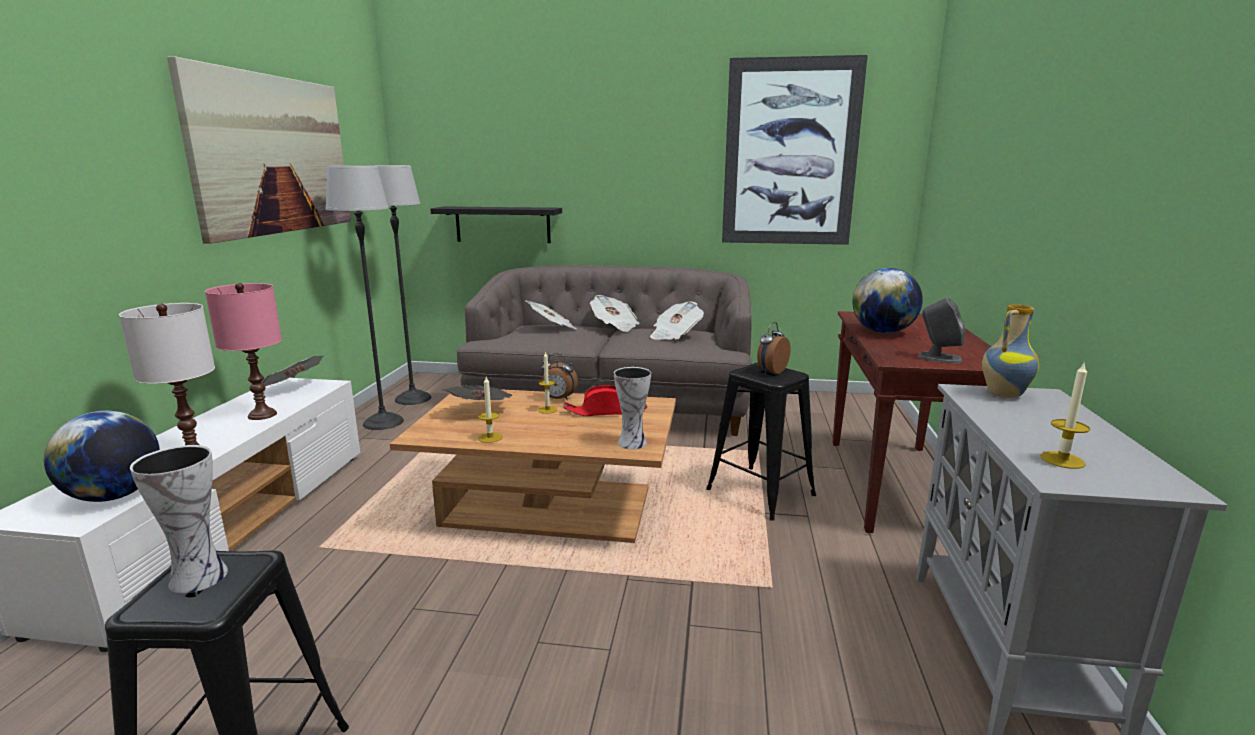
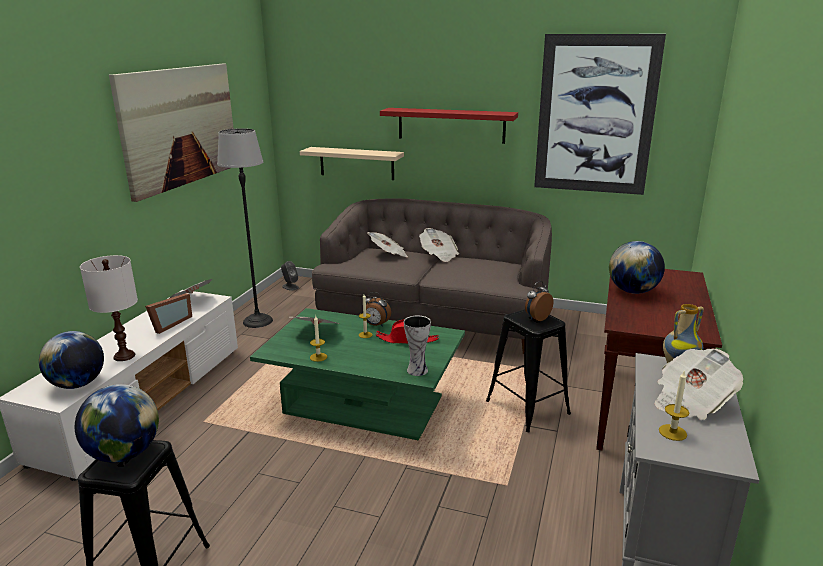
camera: 10 degrees right, 5 degrees up
(198, 576) = (124, 454): vase -> globe
(262, 415) = (169, 324): pink table lamp -> picture frame
(413, 398) = (282, 300): floor lamp -> none
(502, 224) = (356, 163): black shelf -> beige shelf
(548, 507) = (364, 405): brown coffee table -> green coffee table
(619, 172) = (451, 125): none -> red shelf
(674, 335) = (483, 268): newspaper -> newspaper (691, 401)
(939, 358) = (659, 324): grey speaker -> grey speaker (290, 287)

